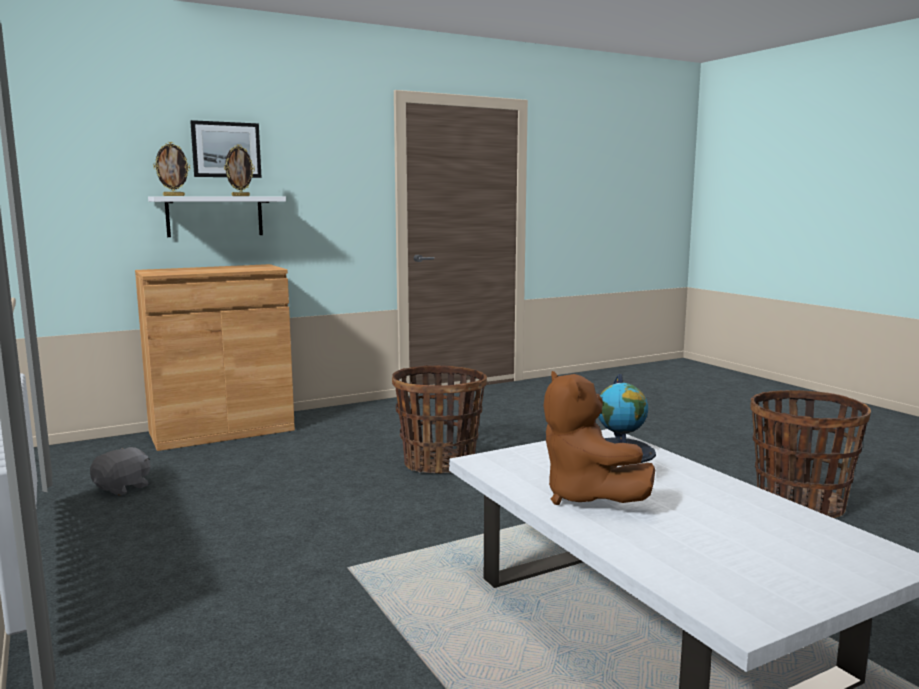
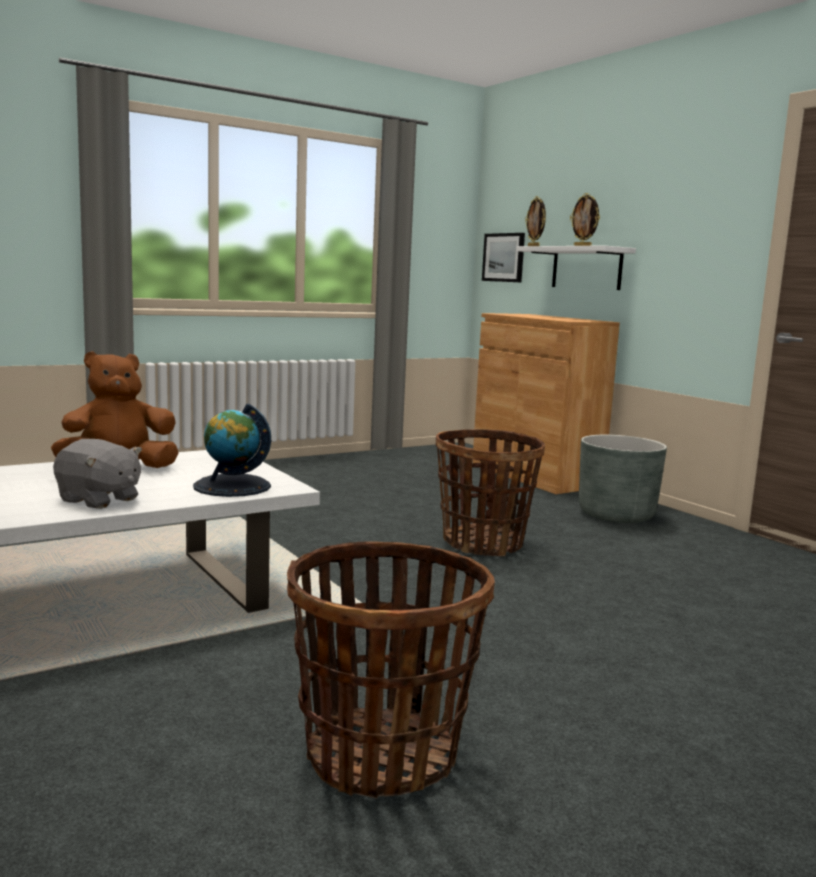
camera: 85 degrees right, 0 degrees up
(123, 488) = (390, 464): grey plush toy -> grey plush toy (99, 500)
(226, 150) = (603, 200): picture -> picture (504, 257)
(363, 419) = (616, 515): none -> grey planter

